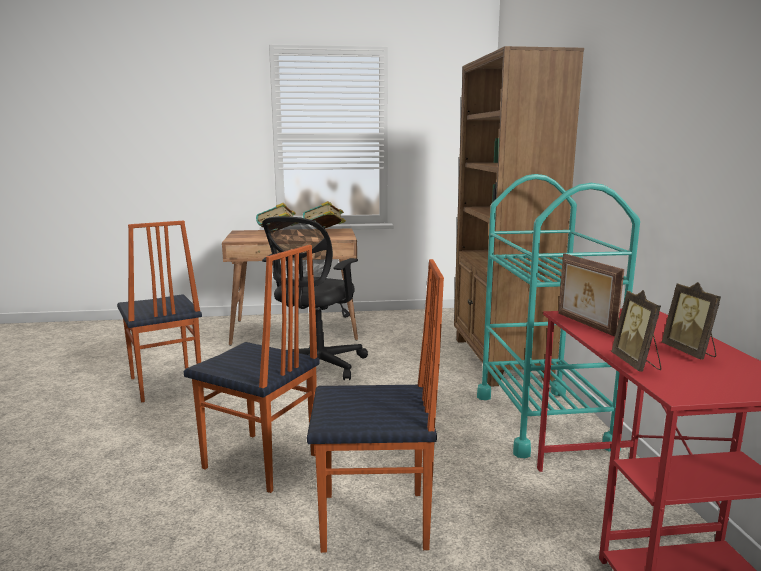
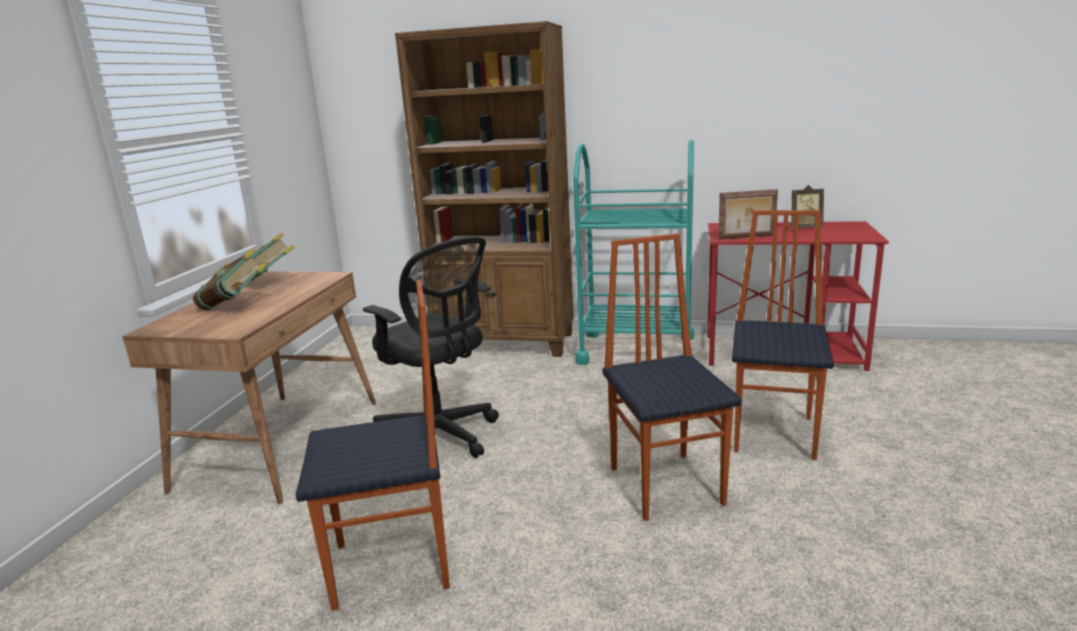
camera: 70 degrees left, 5 degrees up
(260, 462) = (667, 484): chair -> chair turned 60 degrees counterclockwise
(636, 364) = (826, 238): picture frame -> none

